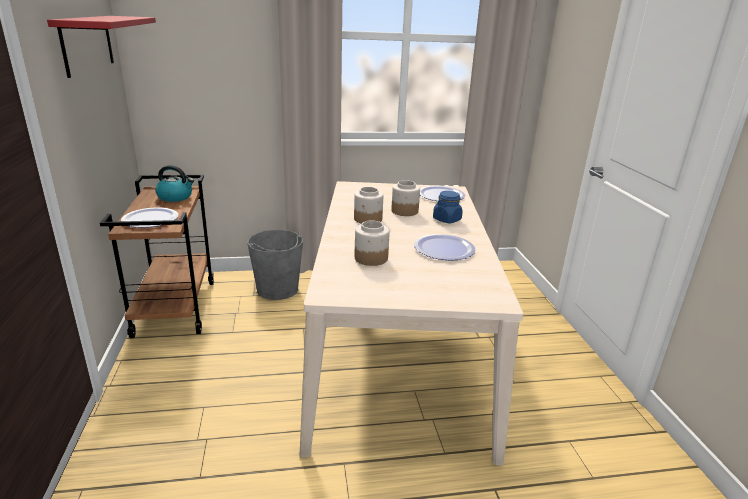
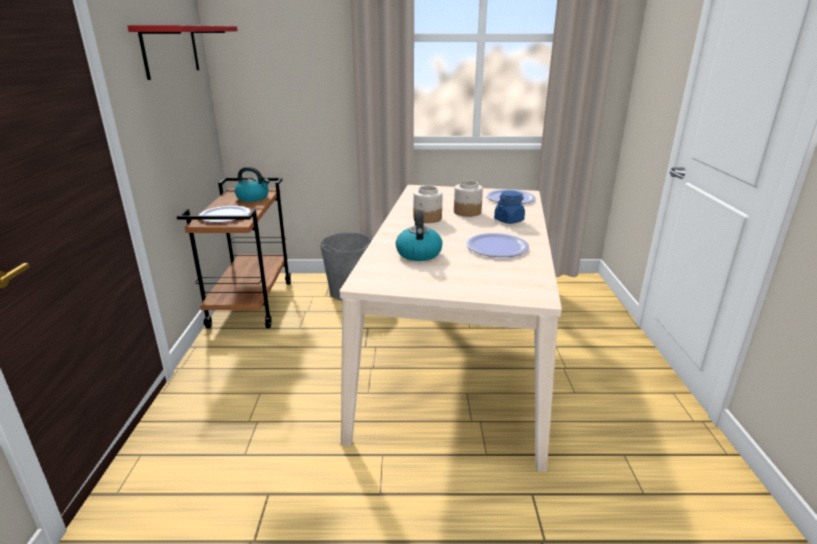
camera: 10 degrees right, 0 degrees up
(370, 258) = (418, 253): jar -> kettle

